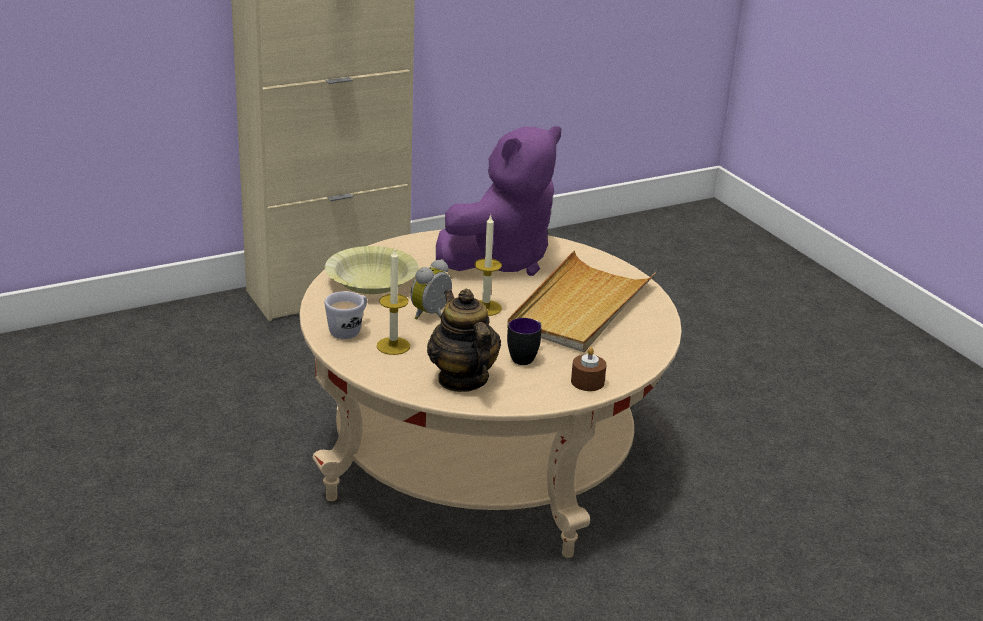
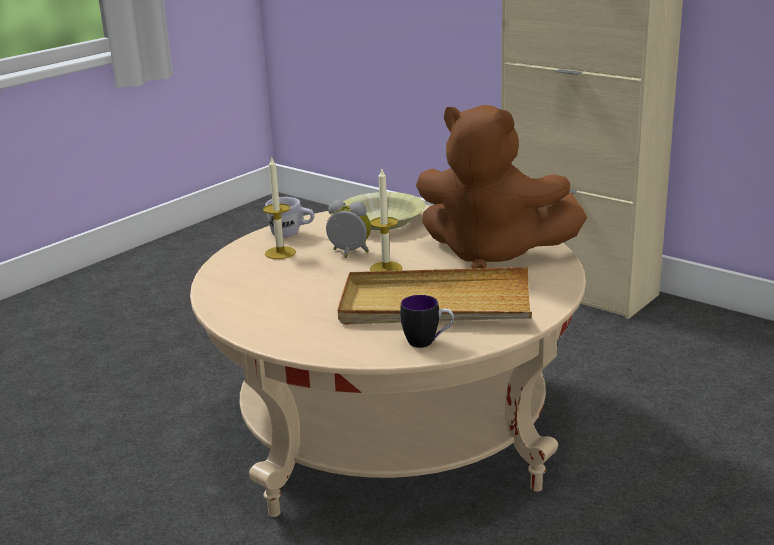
camera: 70 degrees right, 5 degrees down
(462, 379) = (245, 287): teapot -> none
(501, 260) = (492, 254): purple plush toy -> brown plush toy
(525, 357) = (309, 302): mug -> mug (427, 342)
(587, 382) = (285, 337): brown candle -> none

